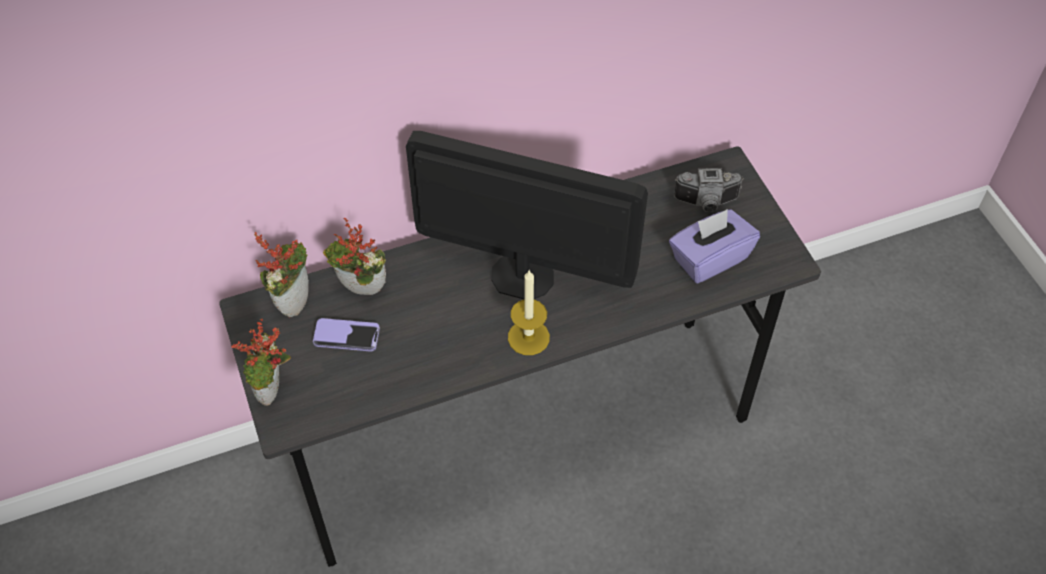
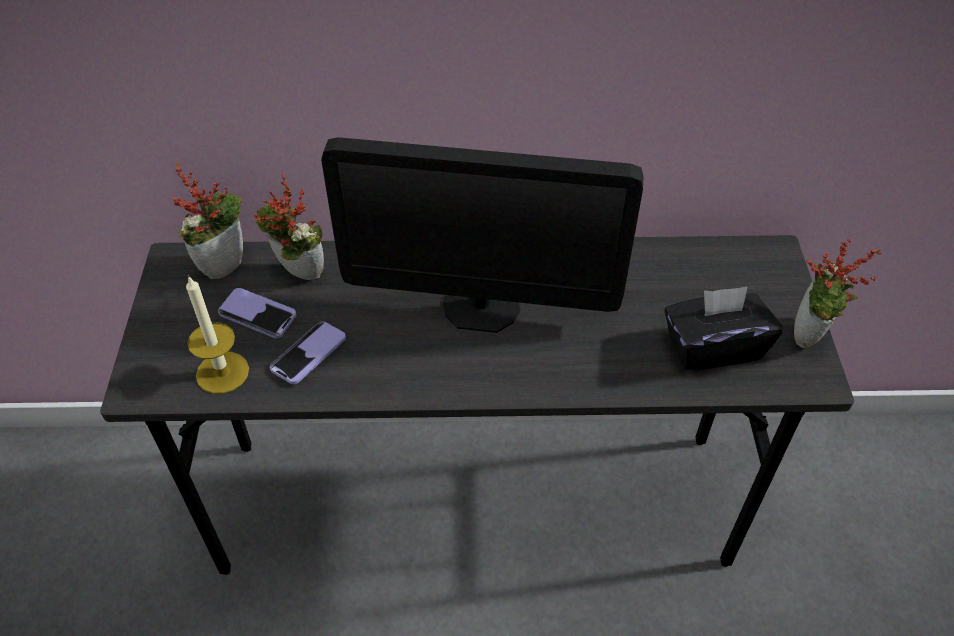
camera: 20 degrees right, 5 degrees down
(273, 393) = (149, 351): potted plant -> potted plant (811, 337)
(405, 356) = (308, 354): none -> phone
(522, 276) = (481, 306): monitor -> monitor turned 150 degrees clockwise
(528, 337) = (456, 374): candle -> candle (222, 372)
(707, 204) = (733, 286): camera -> none
(709, 258) = (713, 347): purple tissue box -> black tissue box

